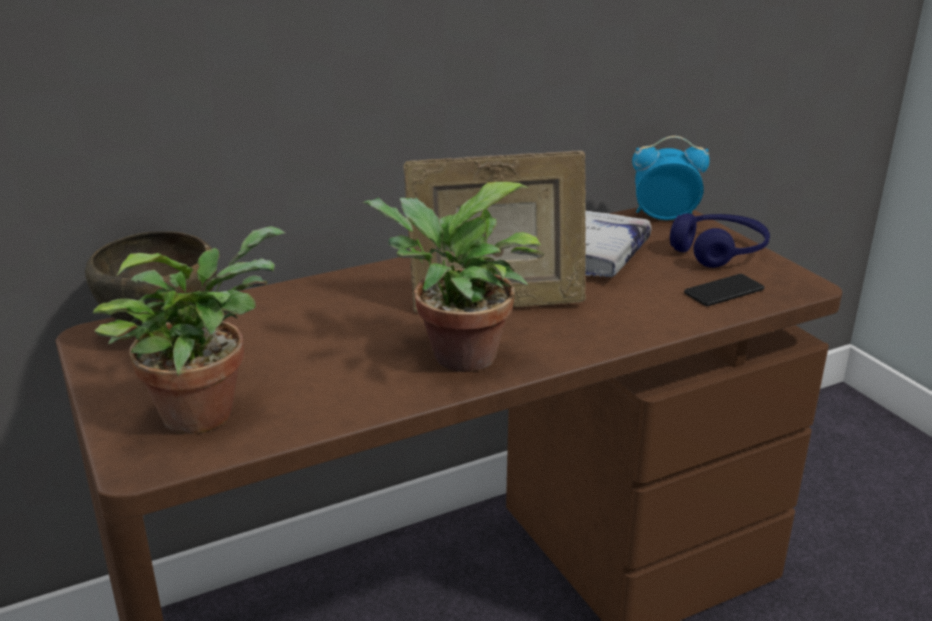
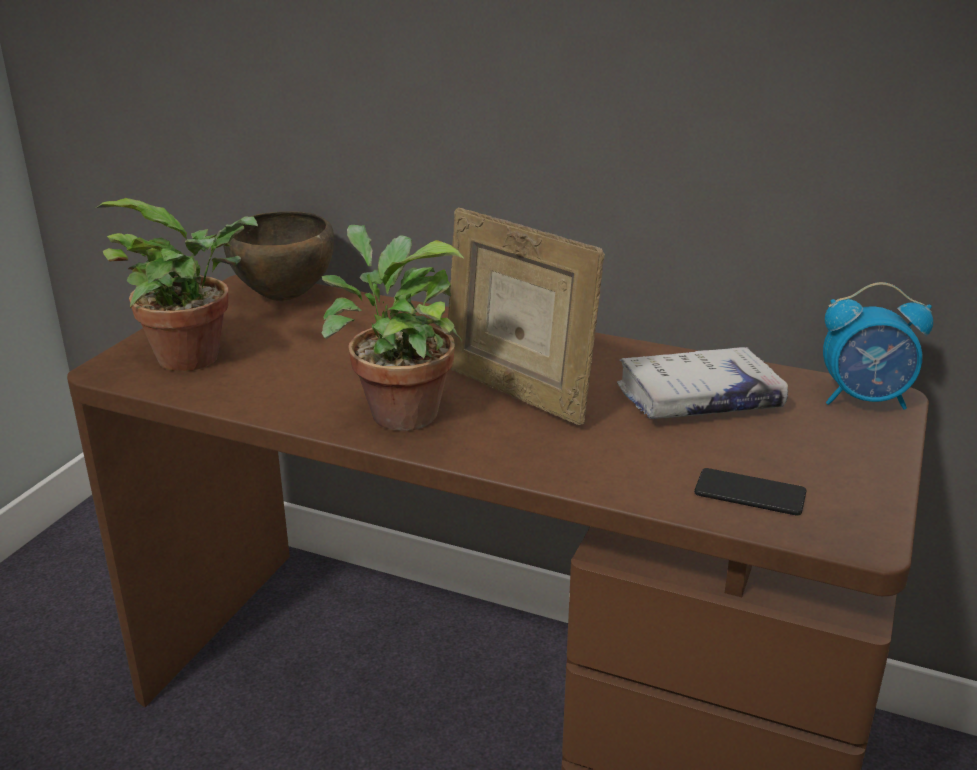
camera: 50 degrees right, 0 degrees up
(663, 217) = (865, 400): alarm clock -> alarm clock turned 135 degrees clockwise
(719, 252) = (842, 459): blue headphones -> none

